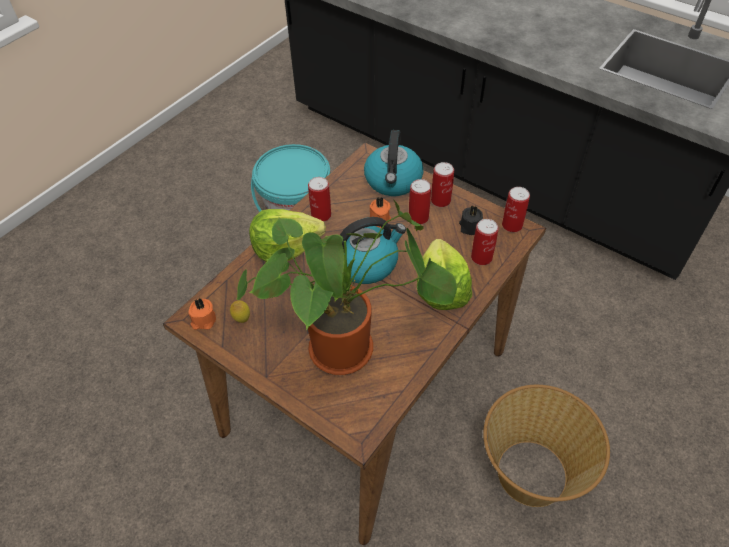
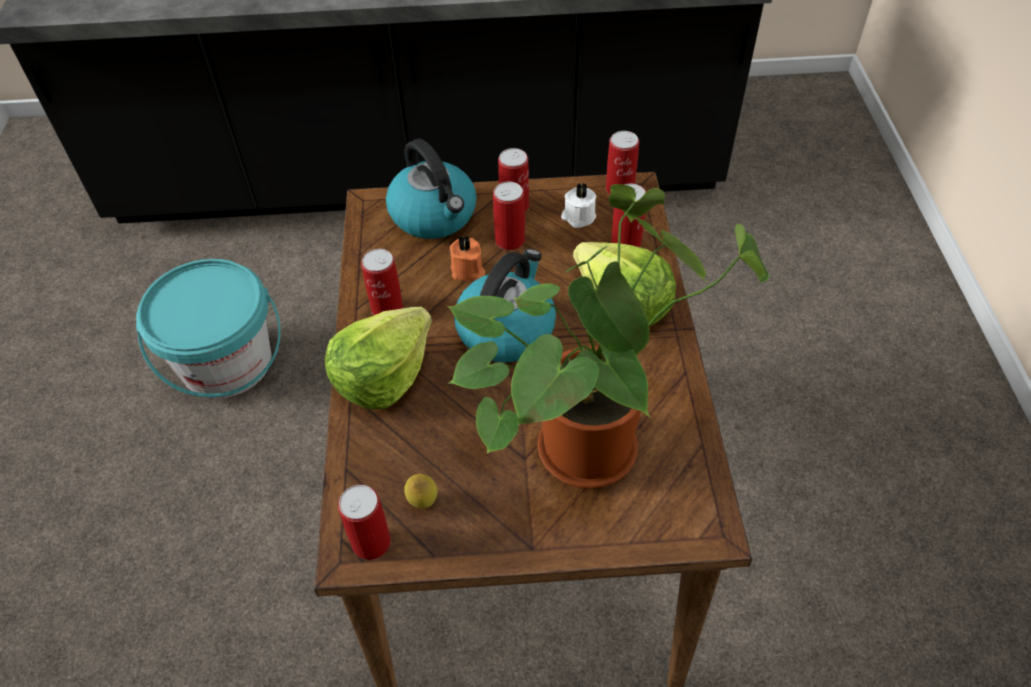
camera: 40 degrees left, 0 degrees up
(203, 320) = (371, 542): orange candle -> can
(470, 227) = (578, 217): black candle -> white candle
(530, 473) = (766, 475): basket -> none

